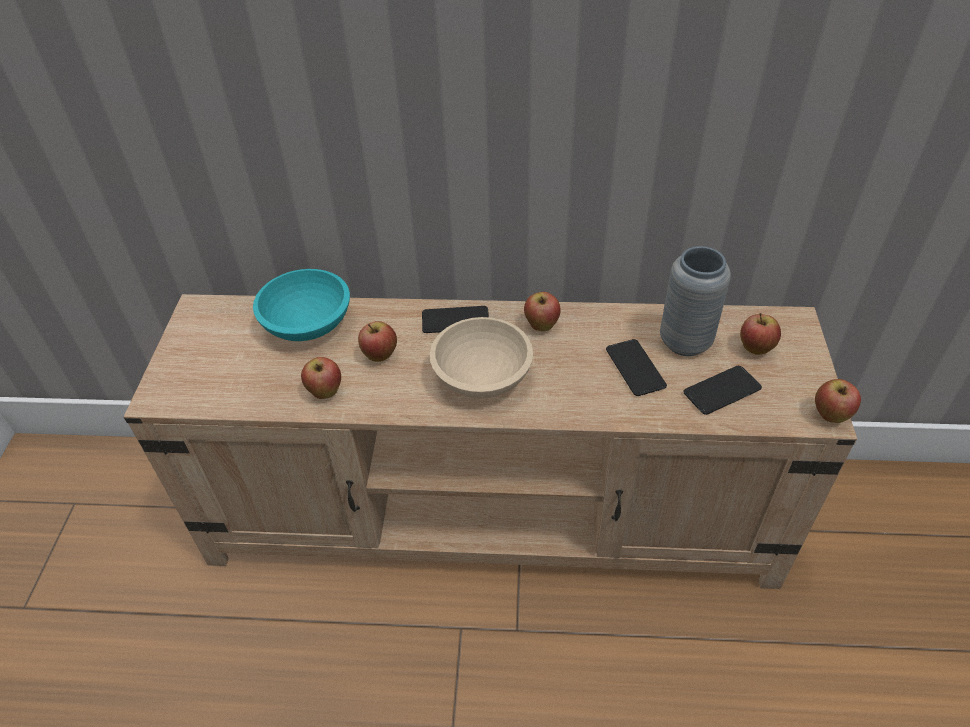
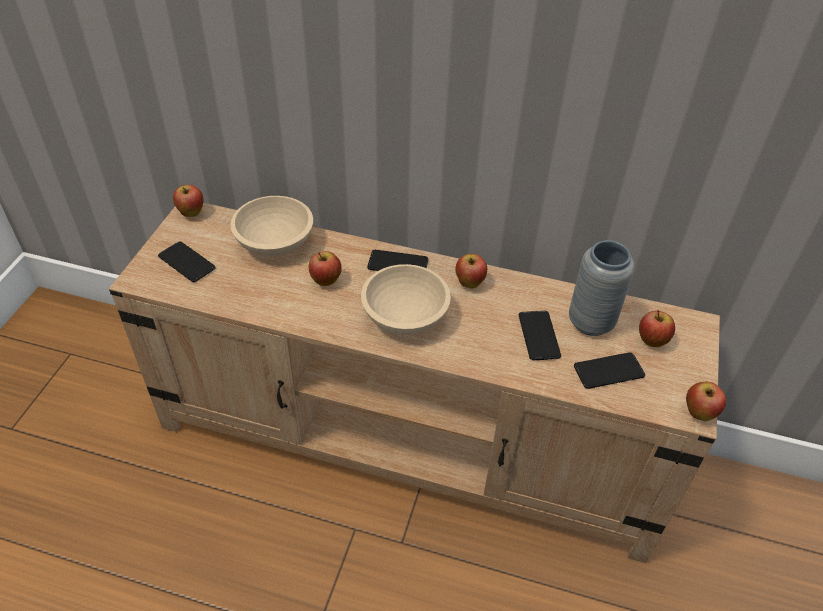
camera: 10 degrees right, 0 degrees up
(210, 367) = (187, 262): none -> phone
(307, 325) = (274, 243): turquoise bowl -> beige bowl
(325, 392) = (272, 302): apple -> apple (191, 213)

